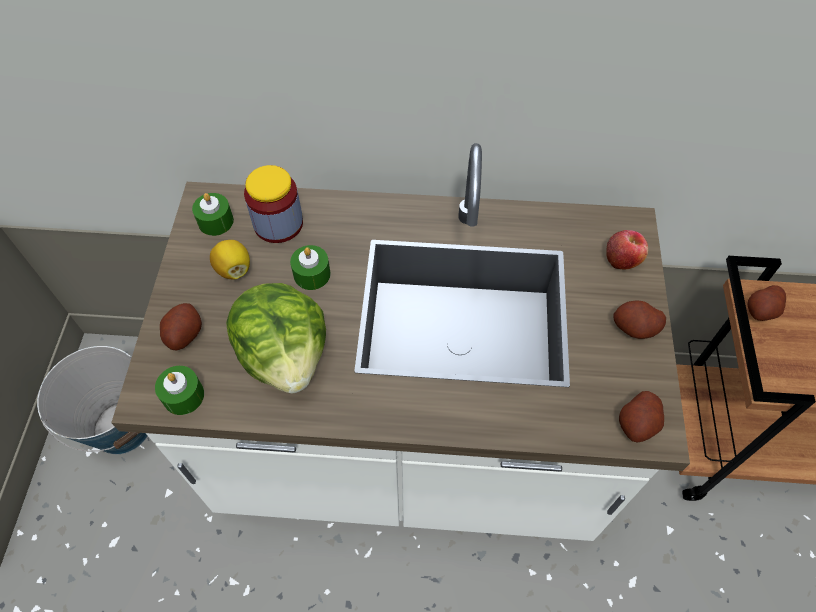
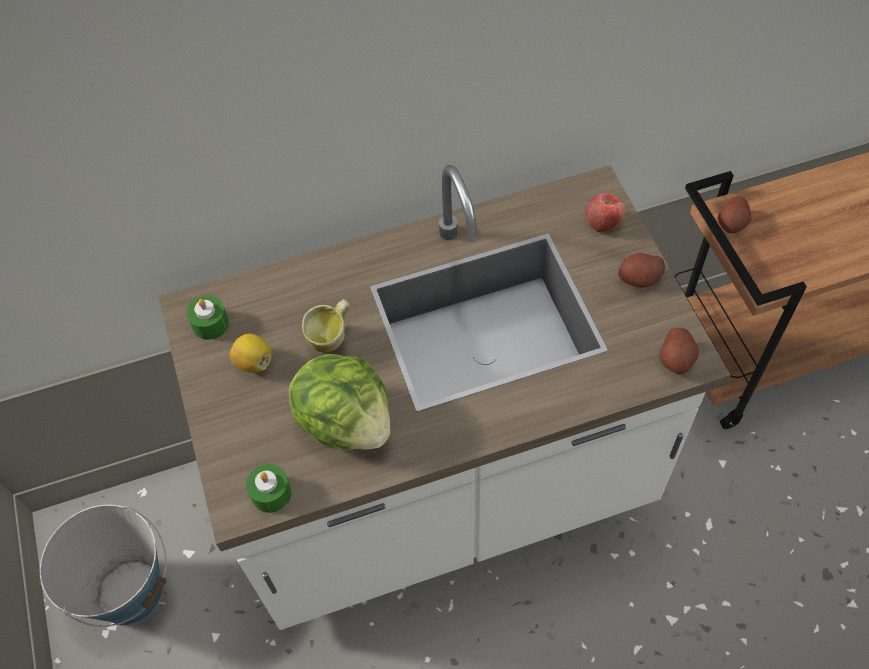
camera: 20 degrees left, 0 degrees up
(184, 334) = (240, 439): potato -> none
(278, 223) = (273, 303): jar -> none
(312, 274) = (331, 339): green candle -> mug

